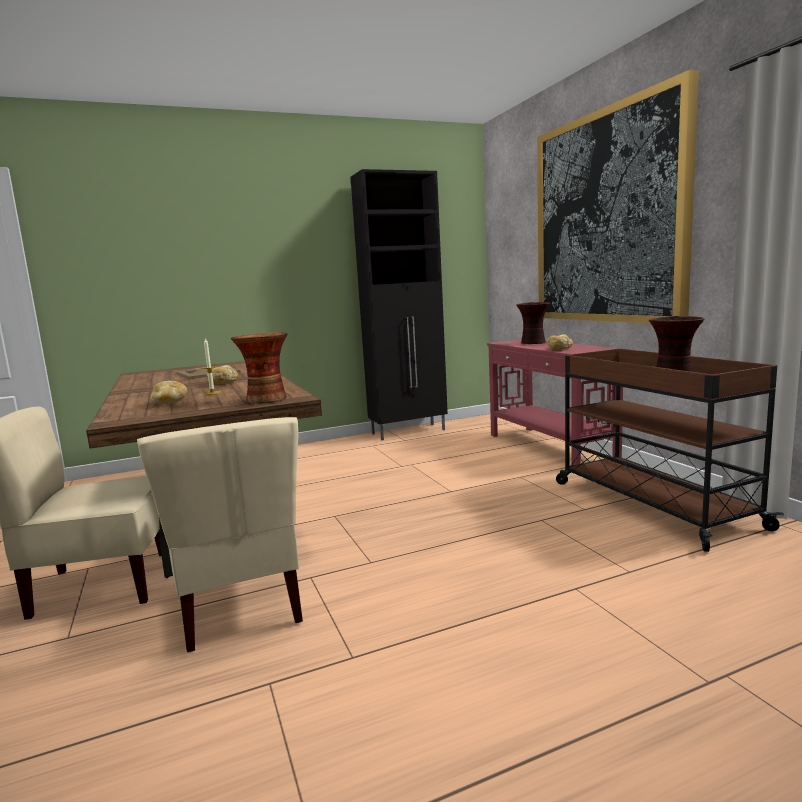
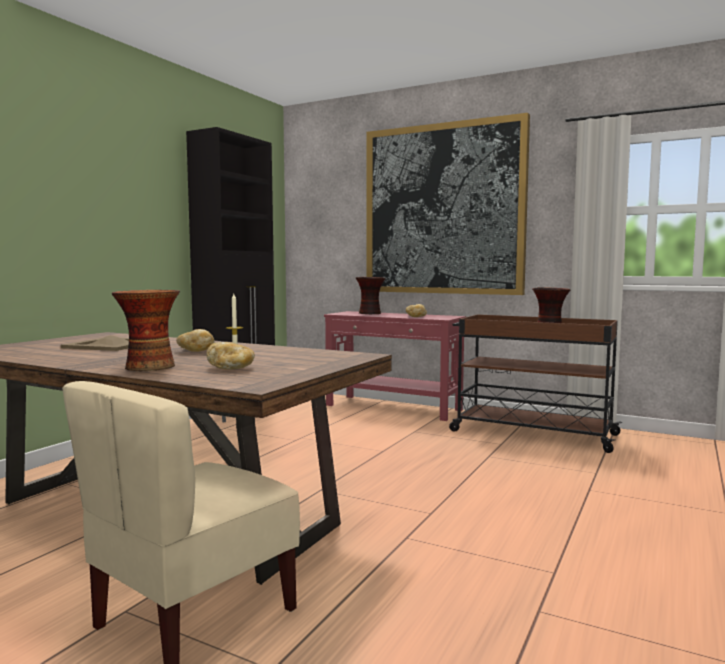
camera: 40 degrees left, 5 degrees down
(240, 607) = (396, 577): beige chair -> none
(266, 399) = (336, 358): vase -> vase (148, 367)

